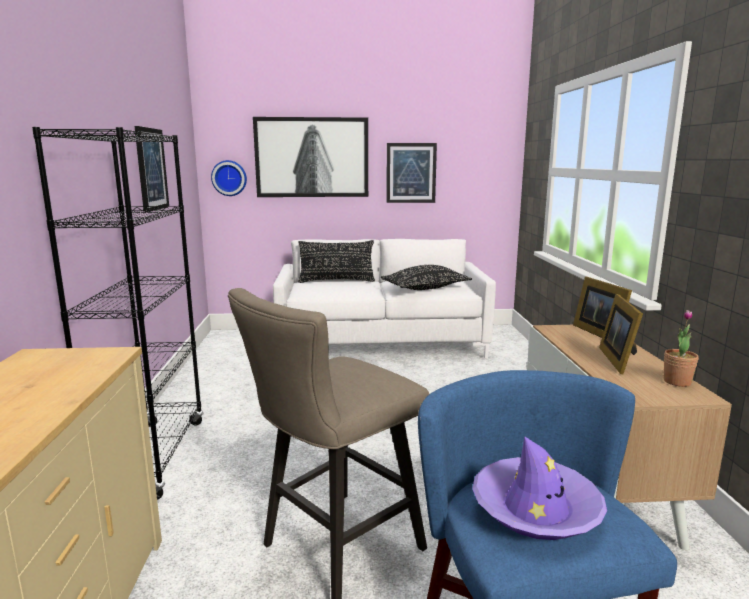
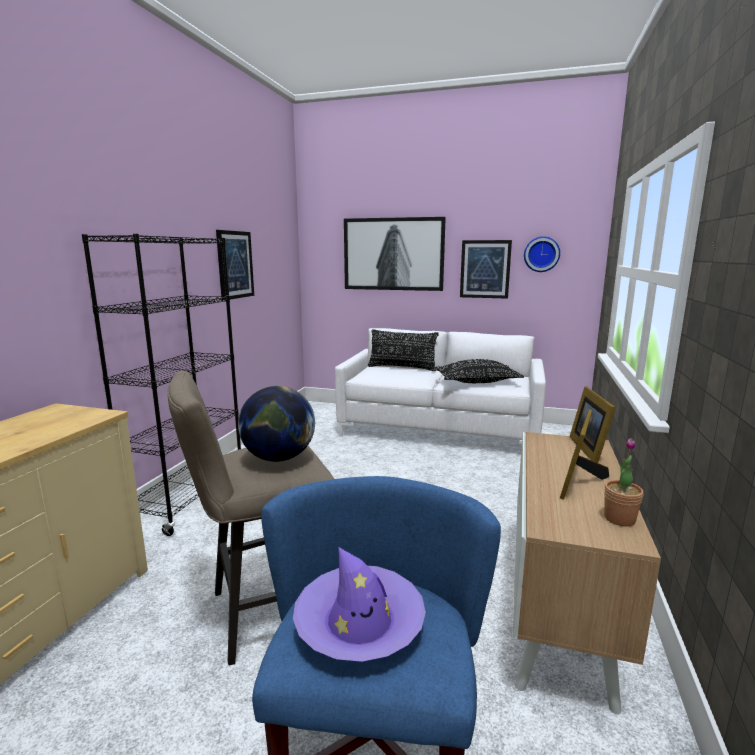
camera: 20 degrees right, 0 degrees up
(229, 178) = (324, 272): wall clock -> wall clock (541, 254)
(357, 374) = (278, 458): none -> globe

